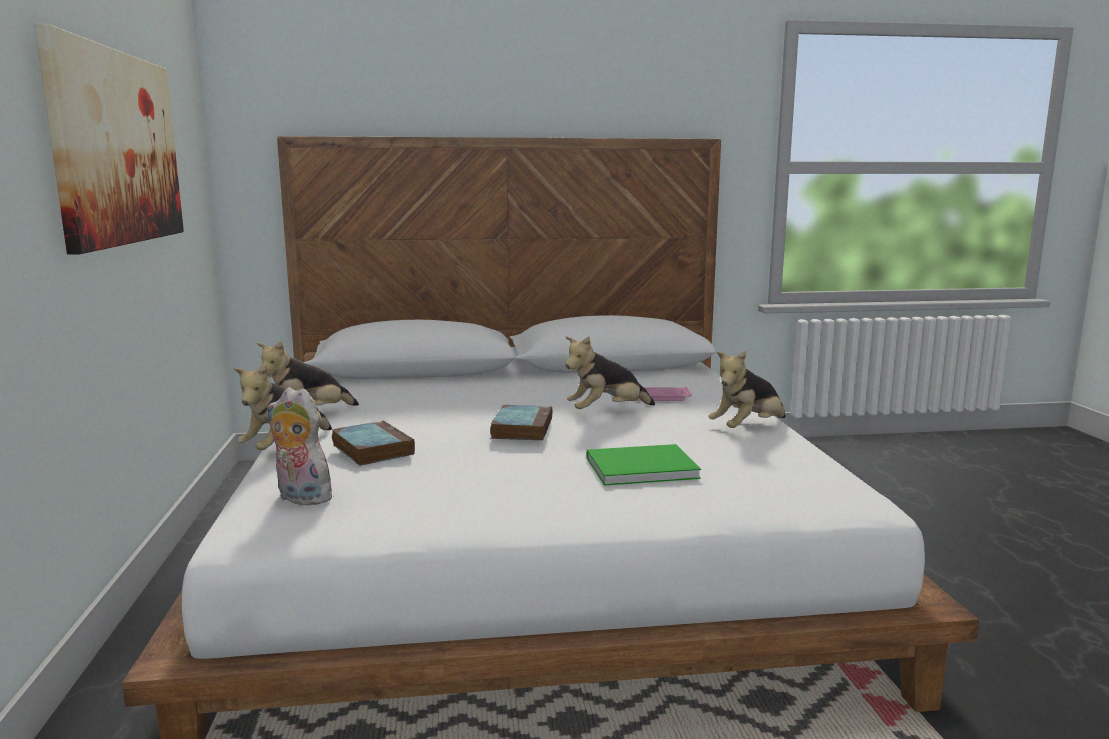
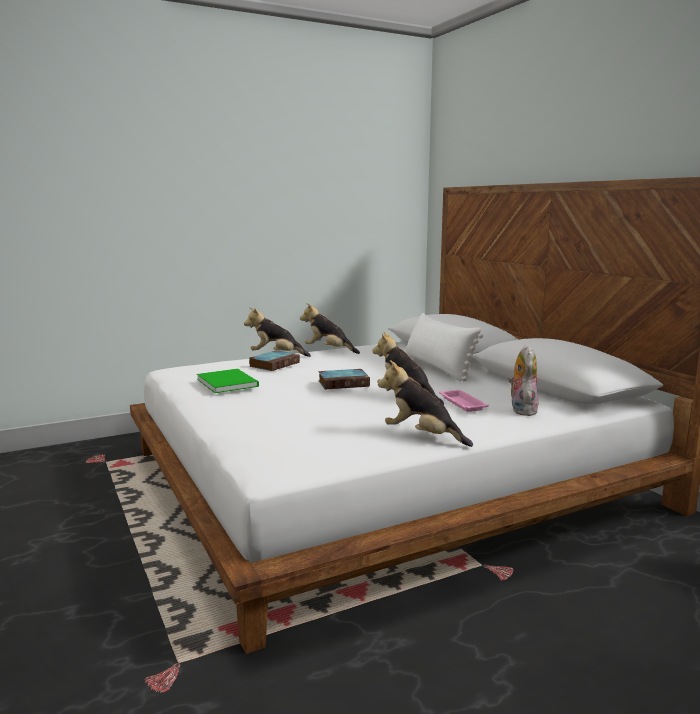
camera: 70 degrees right, 0 degrees up
(117, 148) = (296, 199): picture -> none
(300, 498) = (206, 367): plush toy -> plush toy (521, 410)
(489, 385) = (438, 368): none -> white pillow
(637, 467) = (295, 413): green book -> green book (228, 382)

